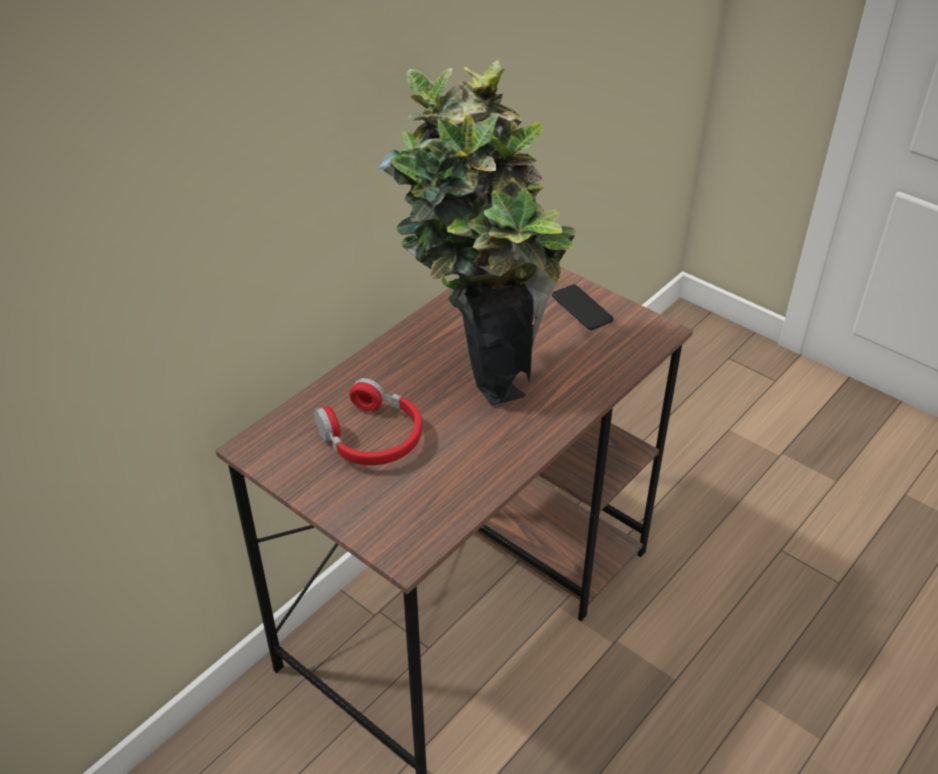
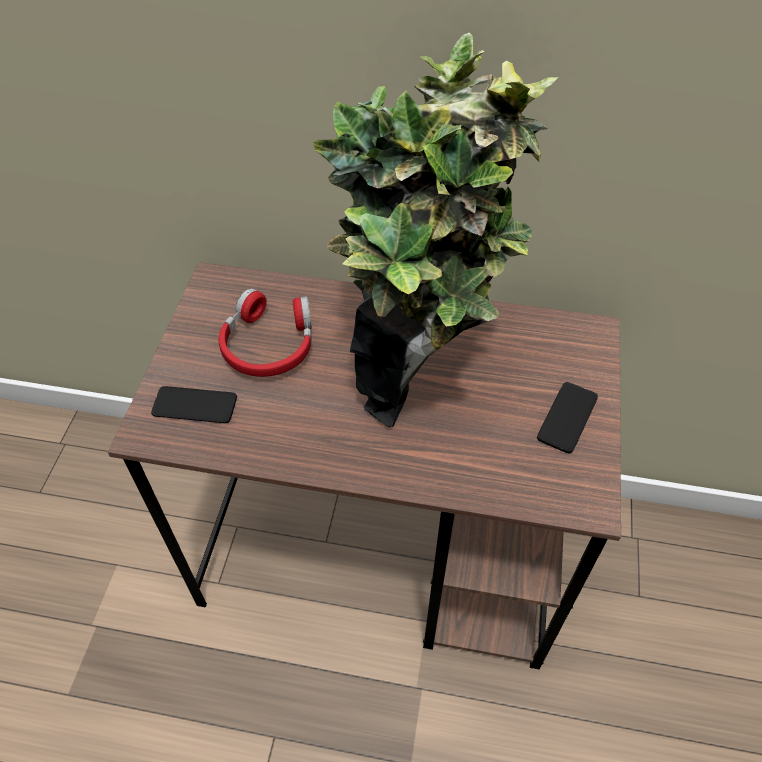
camera: 60 degrees right, 10 degrees up
(401, 509) = (194, 405): none -> phone

